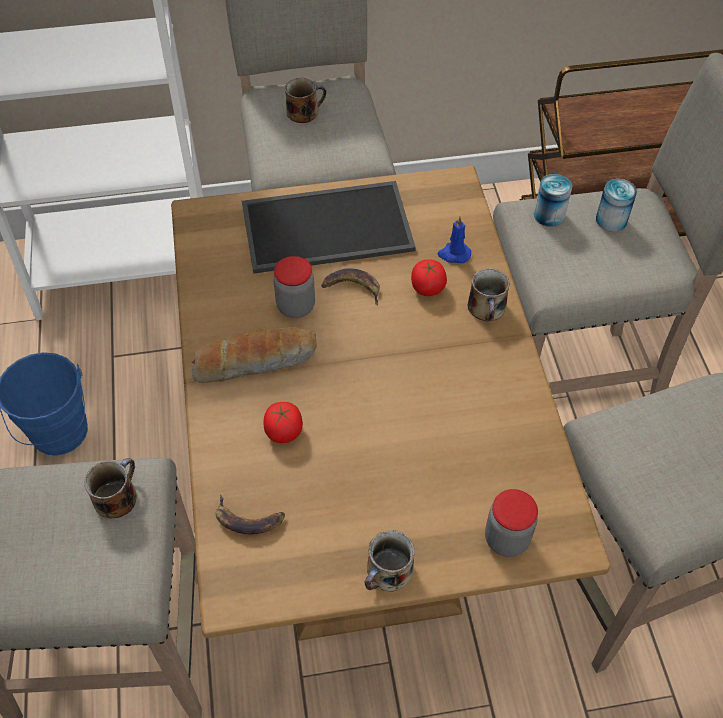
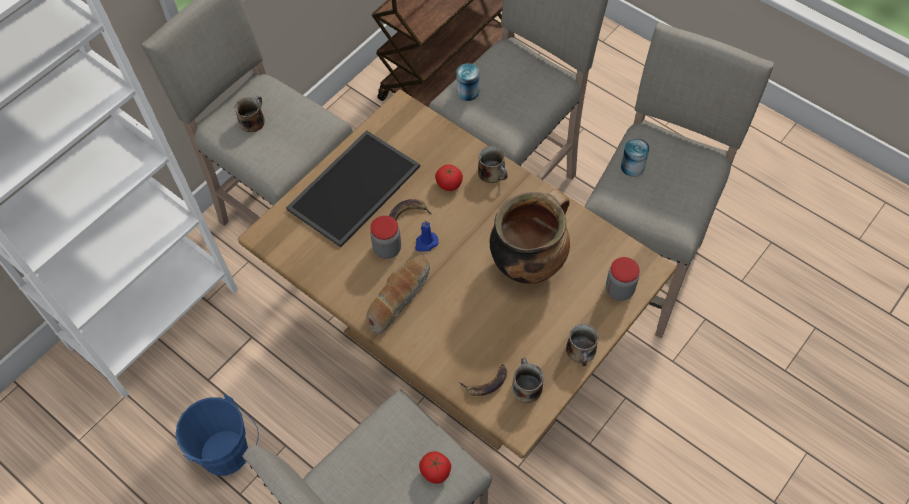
camera: 40 degrees left, 5 degrees up
(116, 496) = (398, 430): mug -> mug (526, 386)
(283, 431) = (455, 323): tomato -> tomato (435, 471)
(428, 429) = (528, 263): none -> cooking pot
(454, 254) = (443, 153): blue candle -> blue candle (426, 243)
(611, 220) = (503, 72): can -> can (632, 167)

